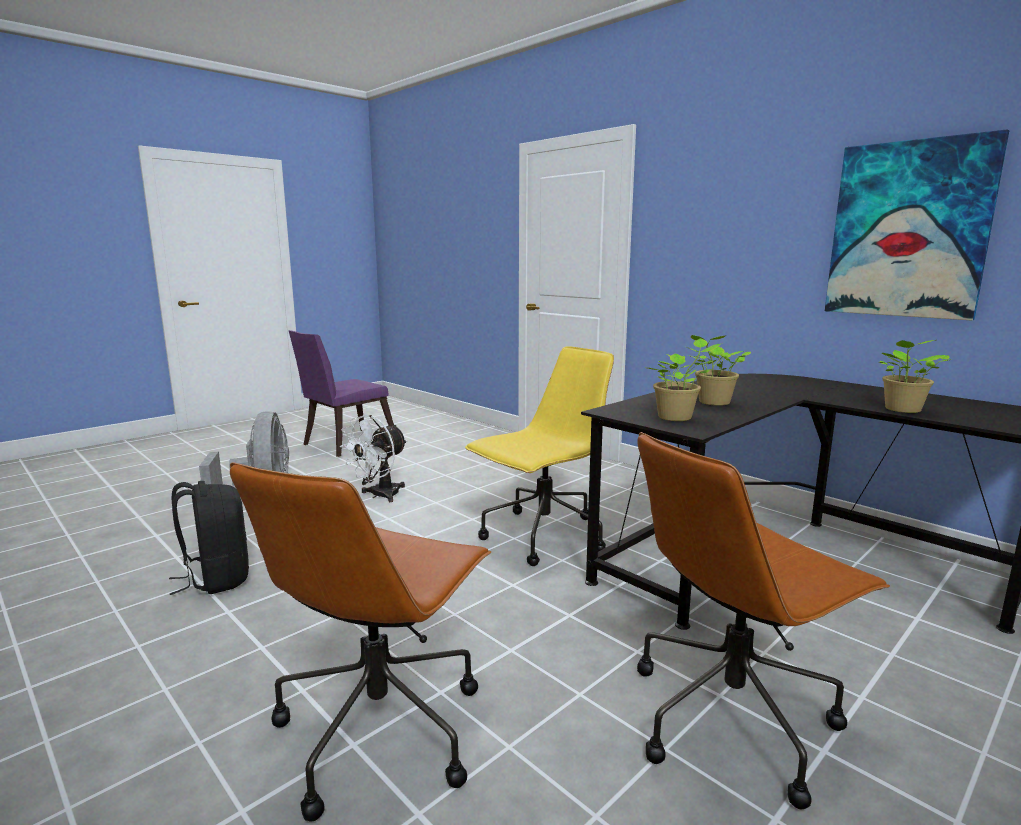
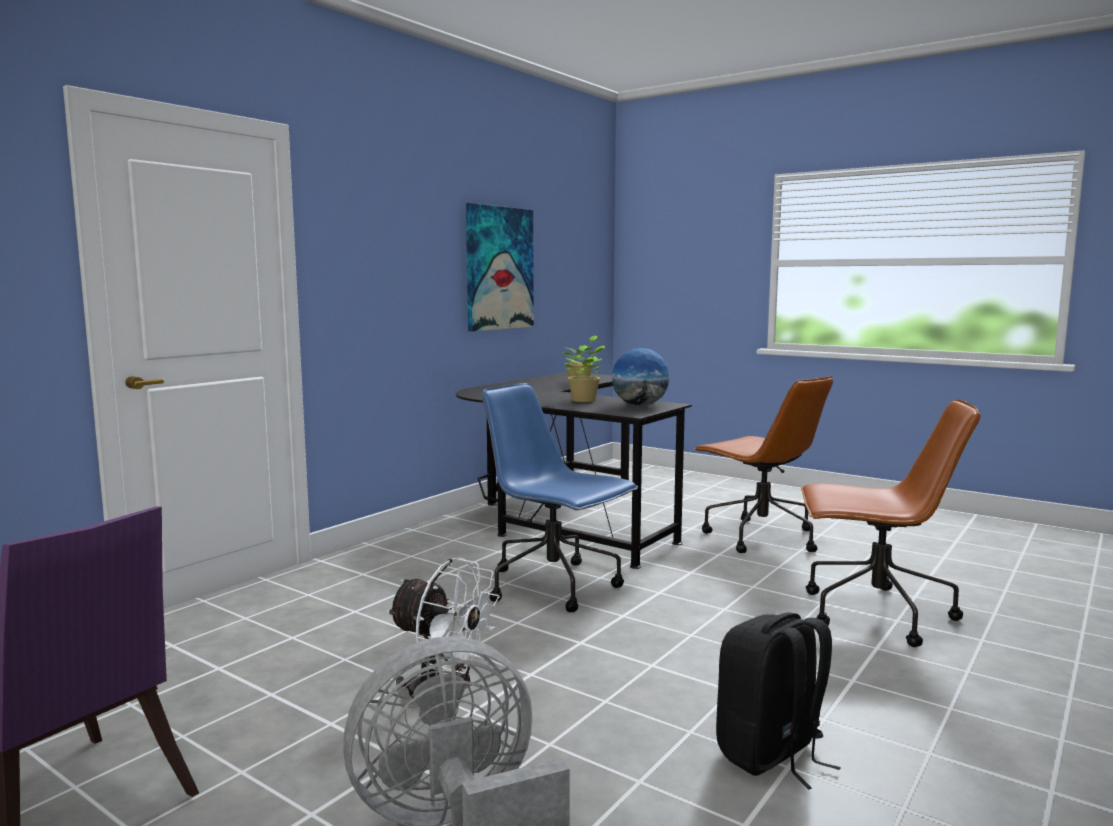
camera: 100 degrees left, 5 degrees down
(542, 537) = (555, 586): yellow office chair -> blue office chair
(677, 417) = (640, 405): potted plant -> globe

